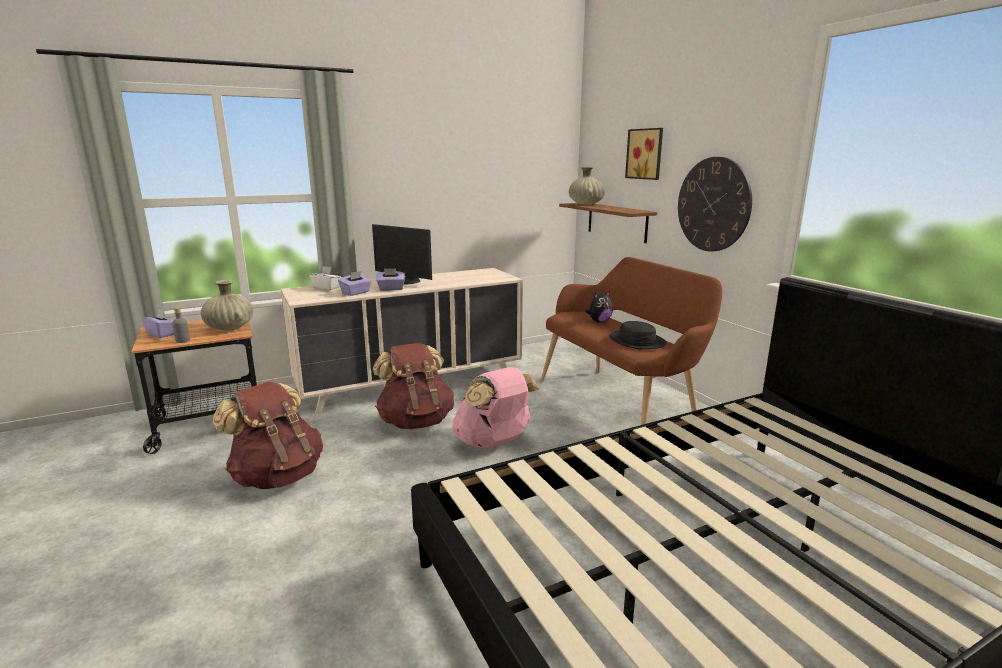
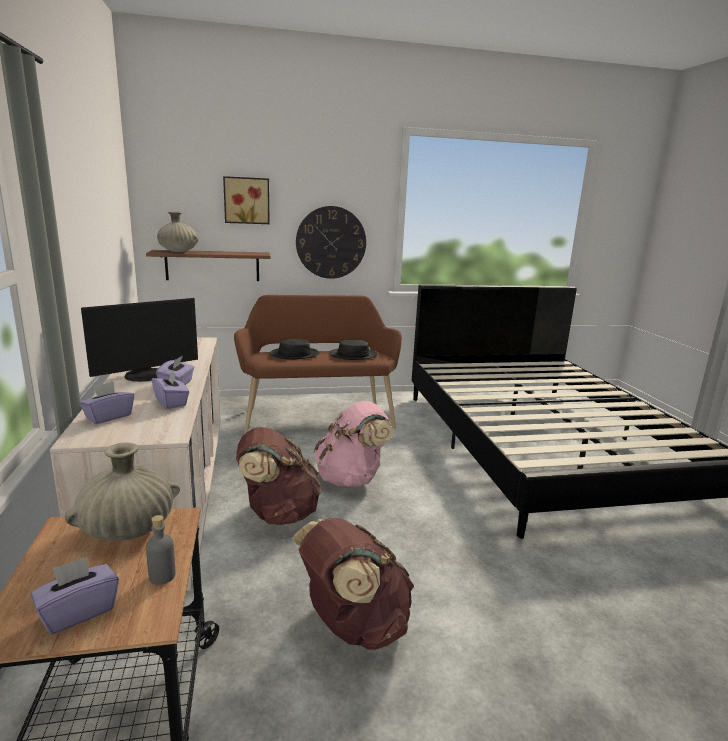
camera: 75 degrees left, 0 degrees up
(327, 288) = (108, 417): white tissue box -> purple tissue box
(599, 321) = (294, 354): plush toy -> black hat

